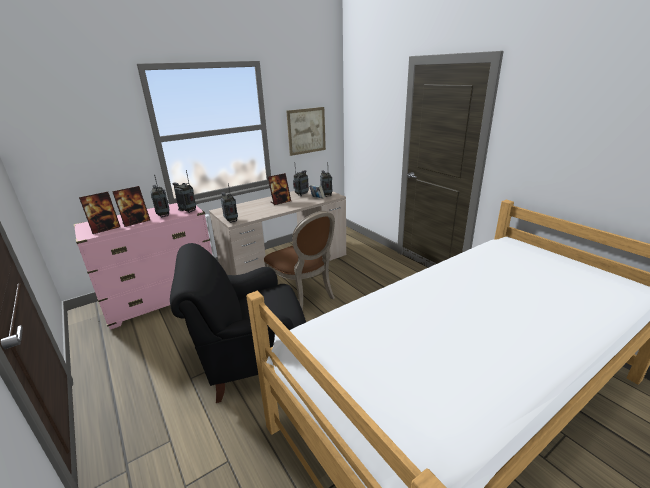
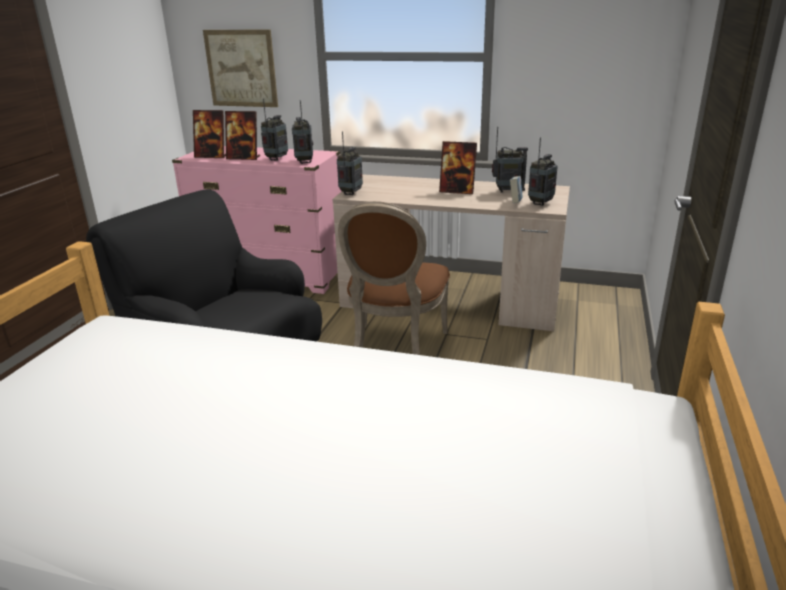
camera: 50 degrees right, 0 degrees up
(306, 131) = (577, 76): picture -> picture (241, 68)

